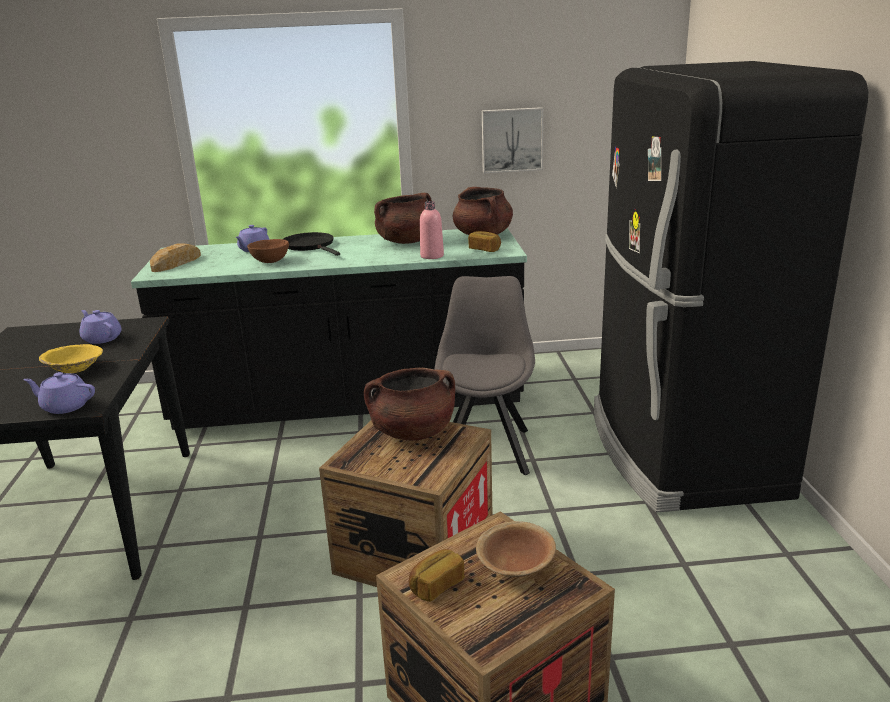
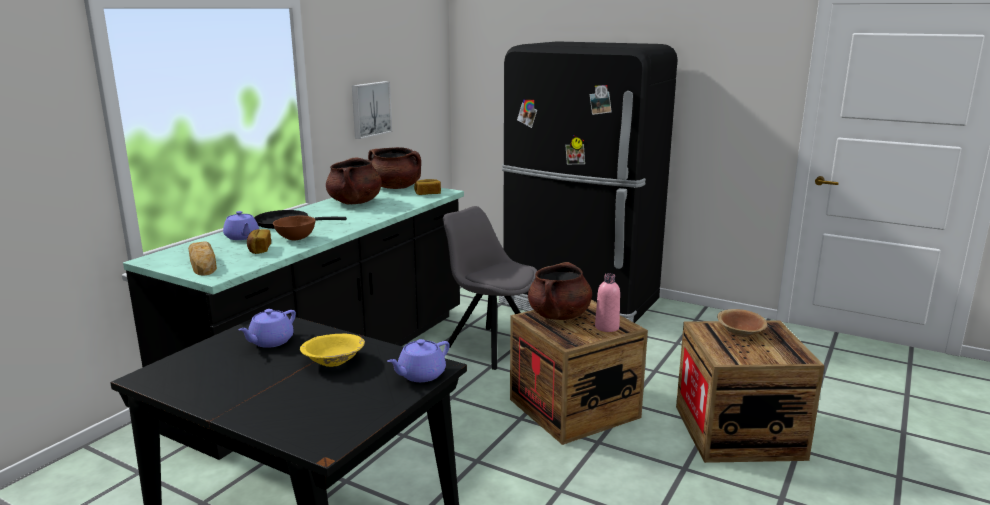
camera: 55 degrees left, 5 degrees down
(102, 338) = (270, 342): purple teapot -> purple teapot turned 45 degrees counterclockwise
(432, 256) = (408, 205): pink bottle -> pink bottle (607, 327)
(436, 585) = (740, 355): bread -> bread (259, 249)

